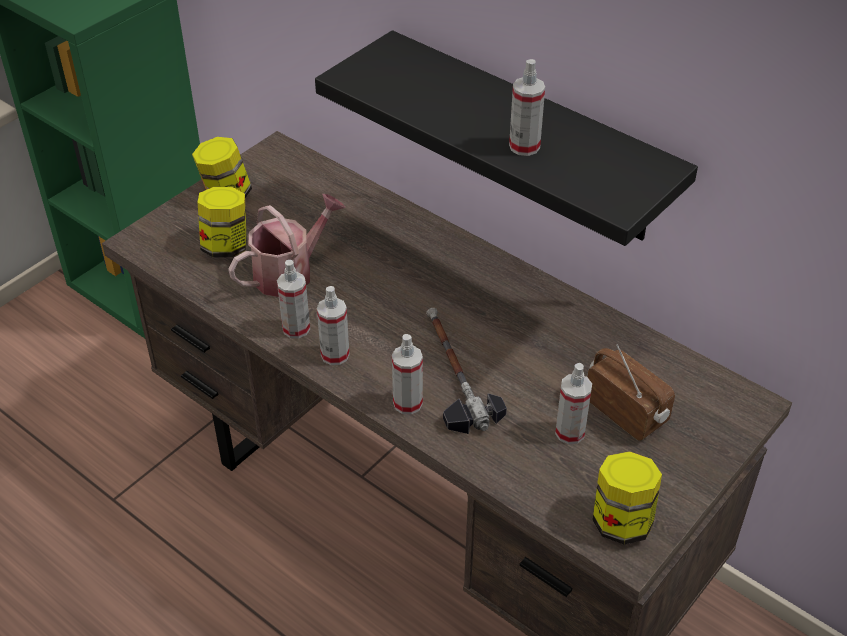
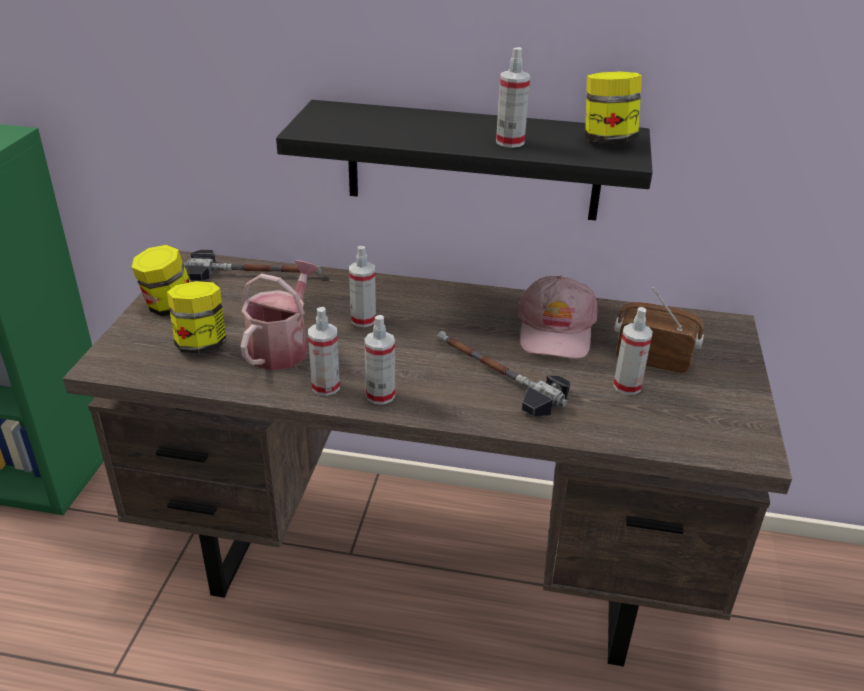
camera: 30 degrees left, 10 degrees down
(322, 180) = (253, 273): none -> hammer
(407, 403) = (478, 410): spray bottle -> spray bottle (363, 320)
(557, 343) = (556, 330): none -> pink cap
(621, 521) = (728, 433): jar -> jar (607, 141)

